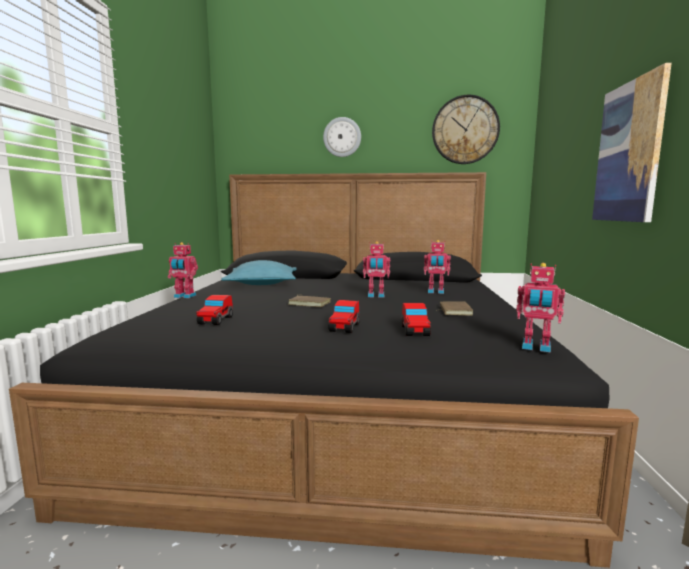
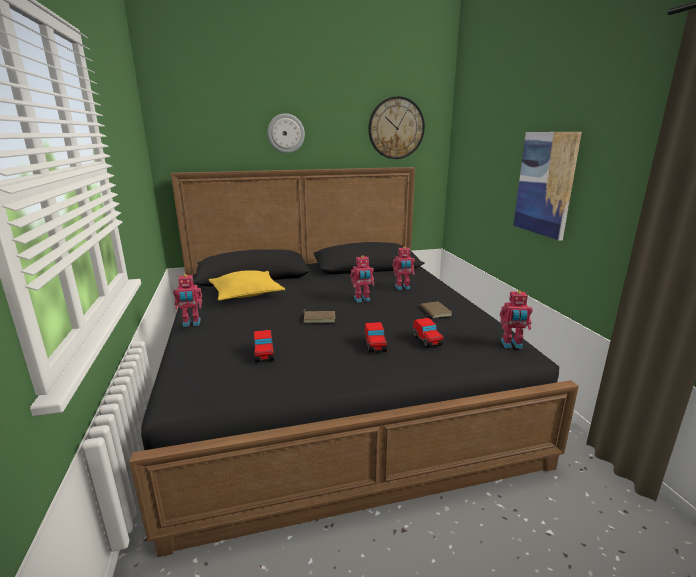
camera: 20 degrees left, 10 degrees up
(262, 284) = (246, 293): turquoise pillow -> yellow pillow

